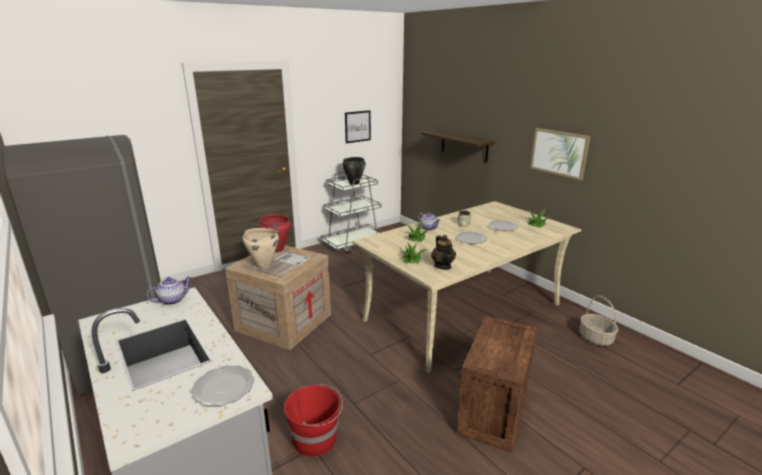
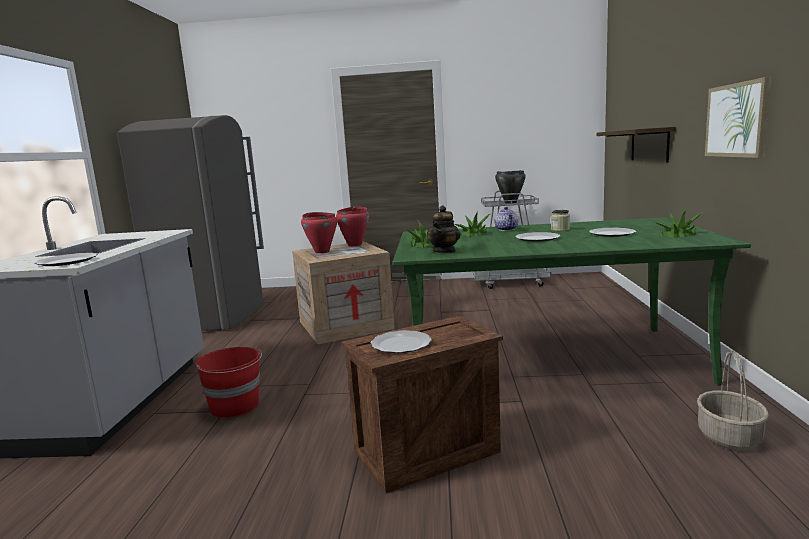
camera: 40 degrees right, 10 degrees down
(172, 300) = (163, 231): teapot -> none
(263, 265) = (322, 251): beige cooking pot -> red cooking pot
(357, 126) = (532, 136): picture -> none
(463, 312) = (548, 359): beige dining table -> green dining table
(501, 355) = (401, 344): none -> plate

